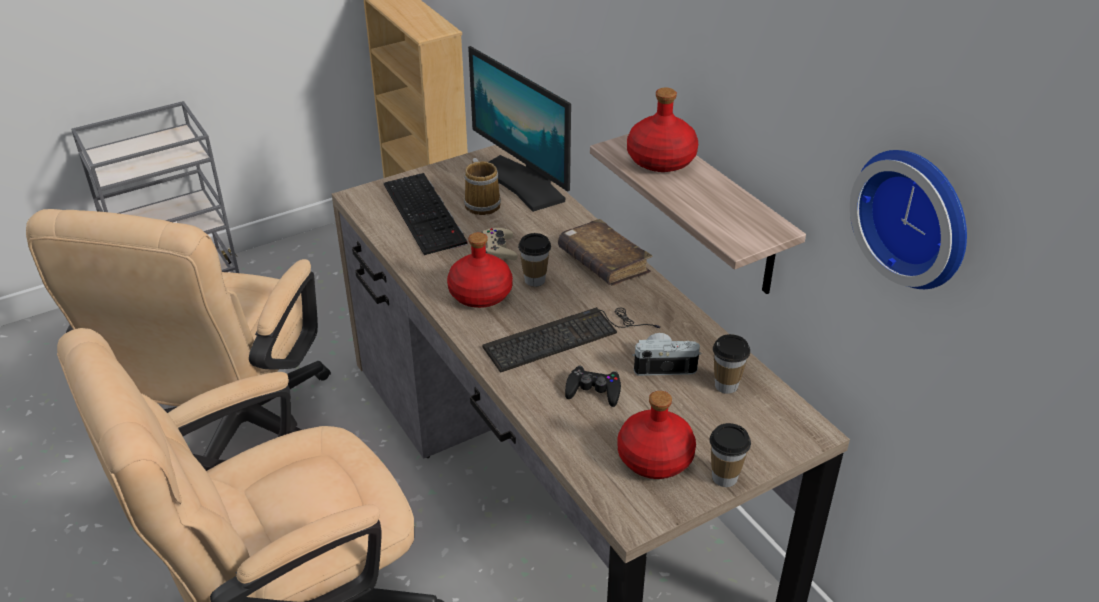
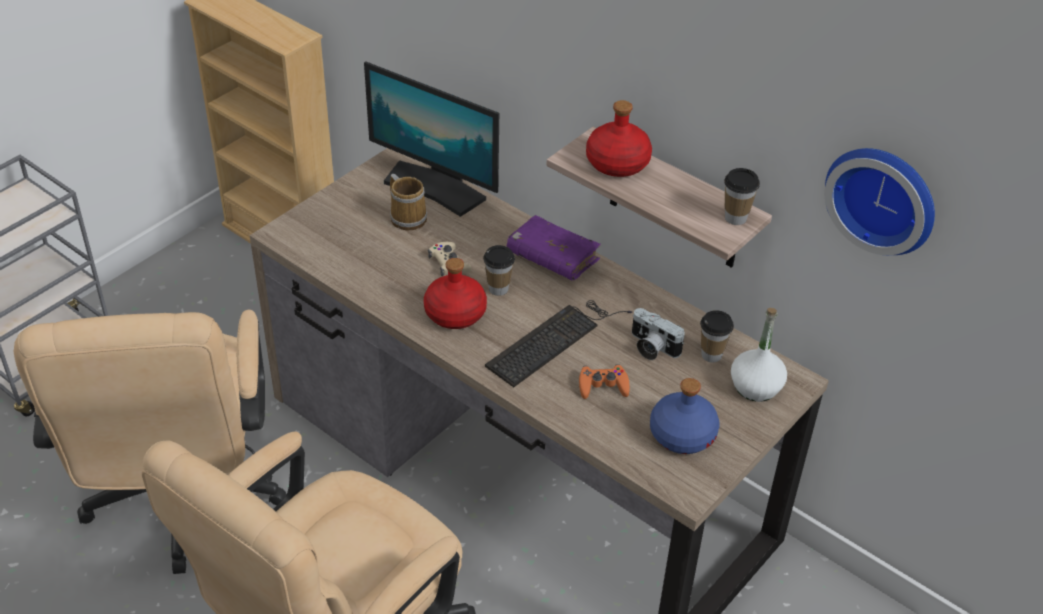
camera: 20 degrees left, 5 degrees up
(426, 214) = (359, 239): keyboard -> none
(593, 391) = (603, 386): black game controller -> orange game controller
(603, 263) = (552, 258): brown book -> purple book
(654, 457) = (681, 434): red bottle -> blue bottle
(664, 365) = (651, 347): camera -> camera turned 120 degrees counterclockwise
(724, 477) = (745, 438): cup -> cup (735, 218)
(761, 427) = (755, 386): none -> white bottle

